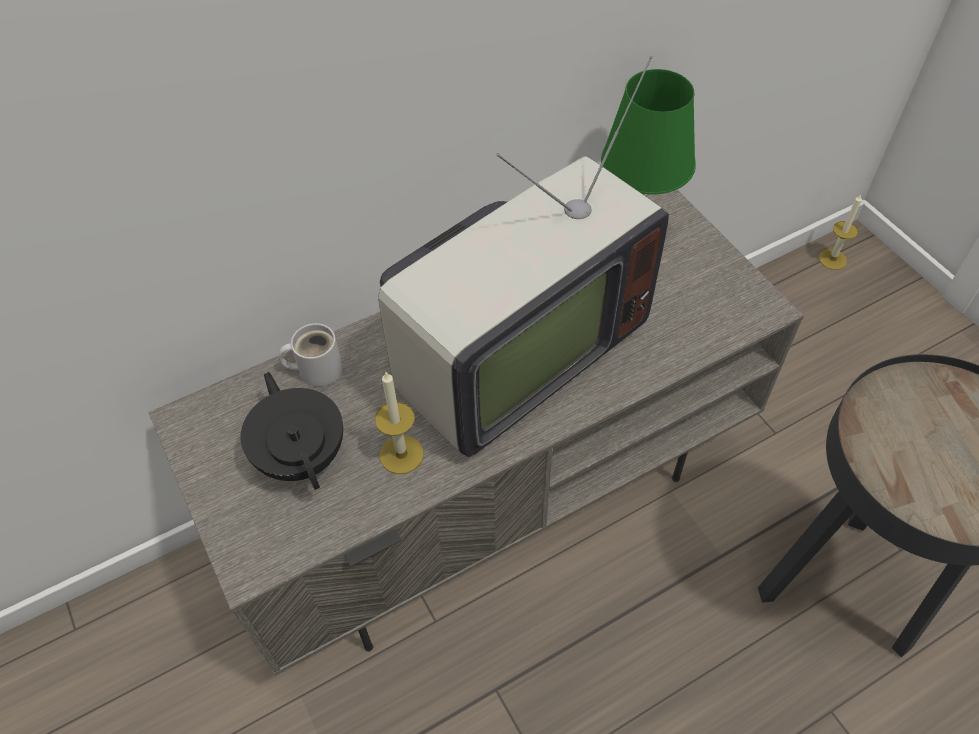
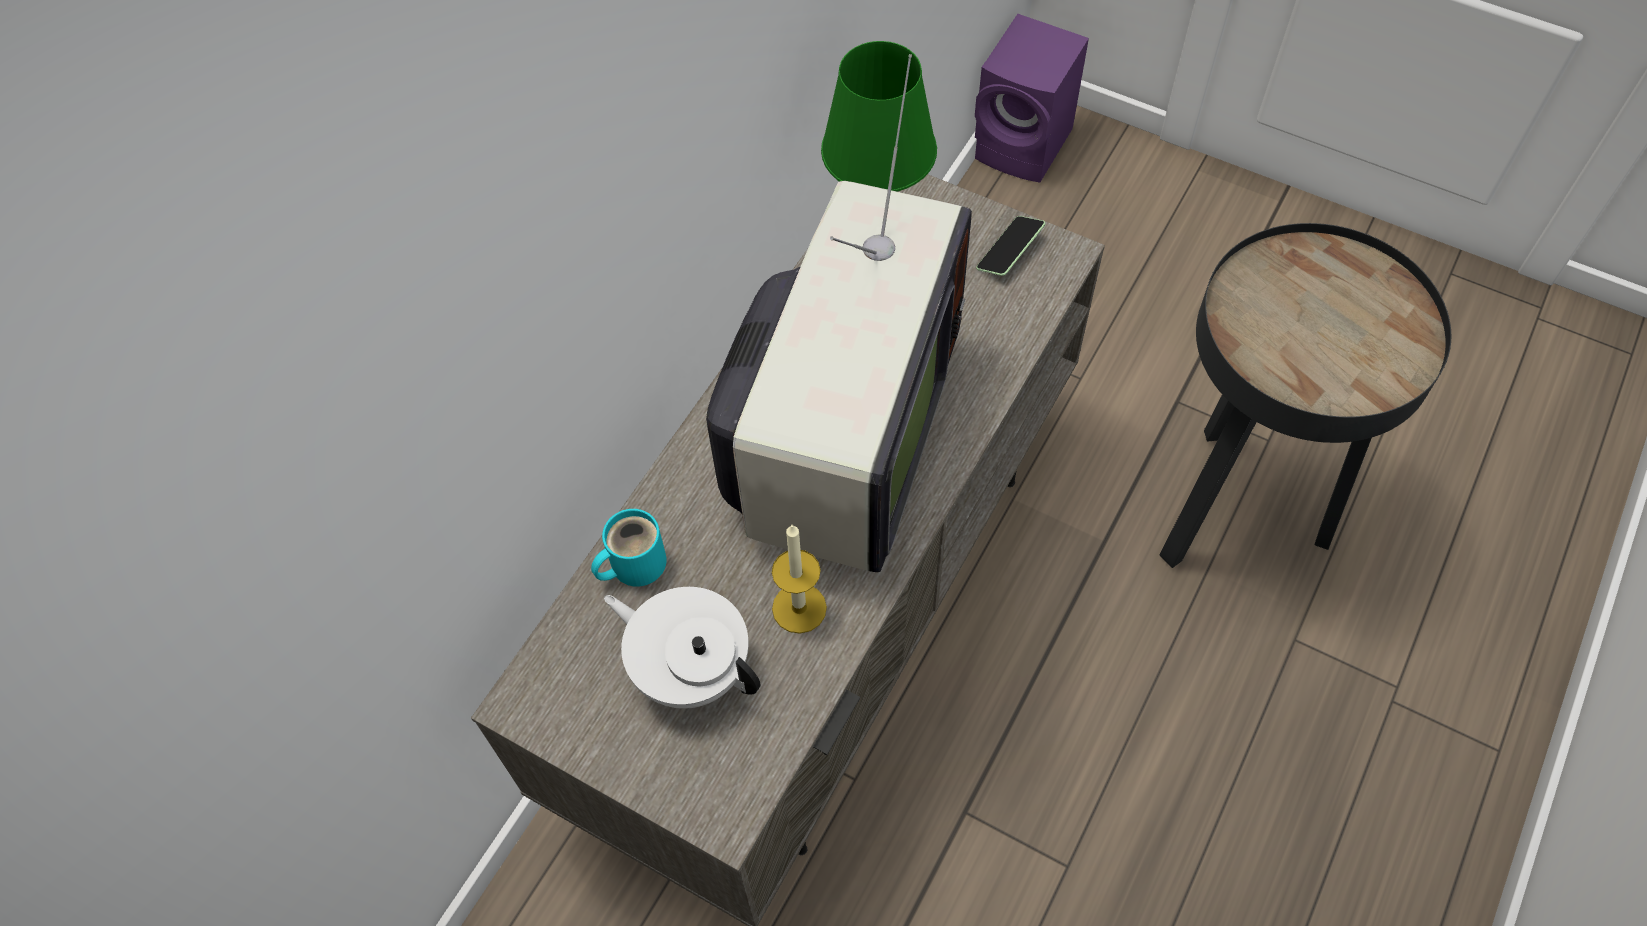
camera: 30 degrees left, 5 degrees up
(302, 455) = (690, 667): black teapot -> white teapot
(316, 368) = (632, 564): white mug -> turquoise mug
(724, 289) = (1009, 253): none -> phone
(832, 259) = (1025, 146): candle -> purple speaker

